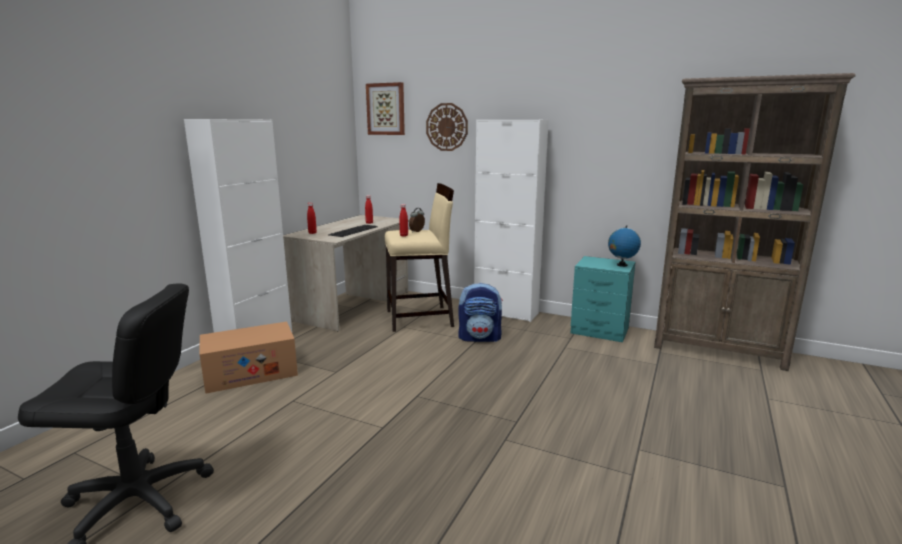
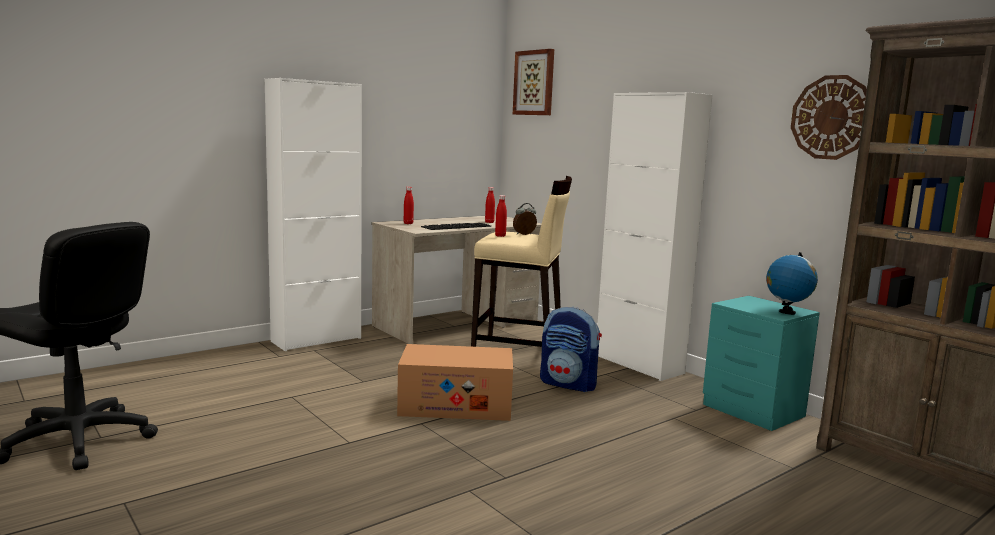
camera: 25 degrees right, 5 degrees down
(250, 373) = (281, 364): cardboard box -> cardboard box (456, 405)
(447, 127) = (596, 105): wall clock -> wall clock (831, 117)

